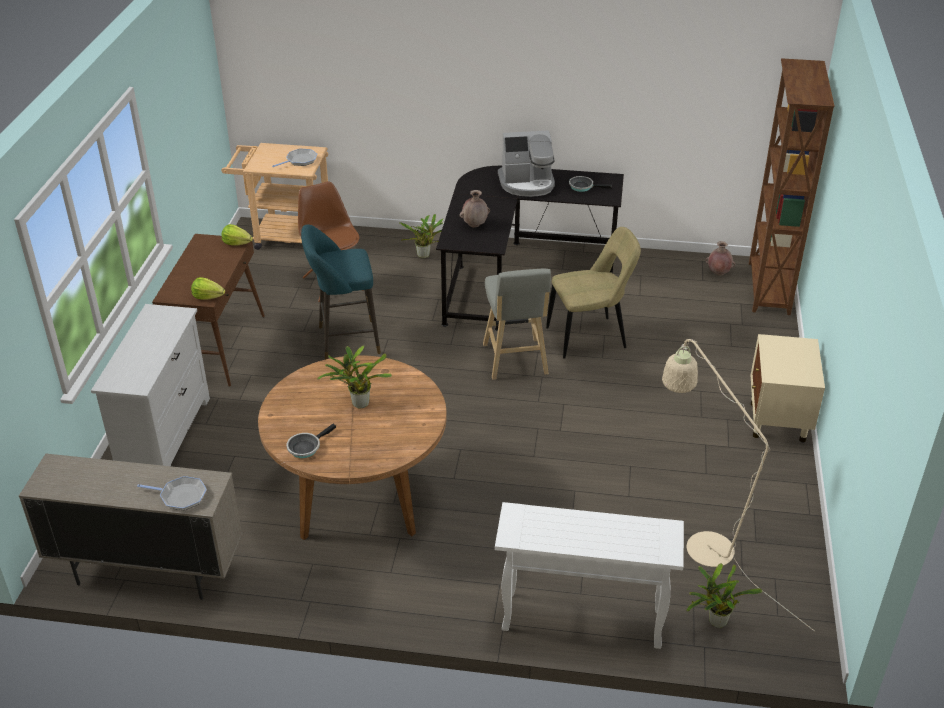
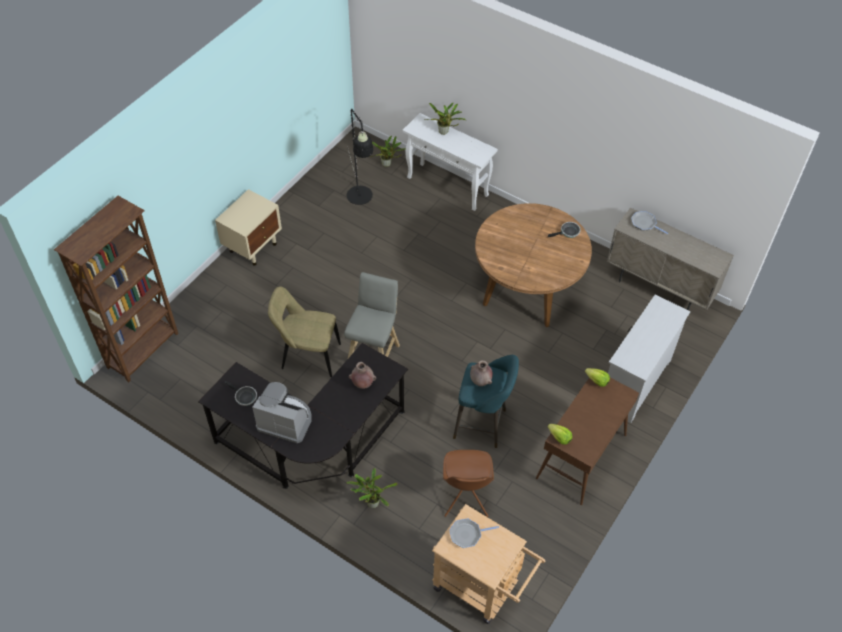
camera: 155 degrees left, 15 degrees up
(358, 403) = (527, 250): potted plant -> potted plant (444, 132)
(700, 541) = (361, 200): beige floor lamp -> black floor lamp
(718, 273) = (161, 381): brown vase -> brown vase (480, 381)

